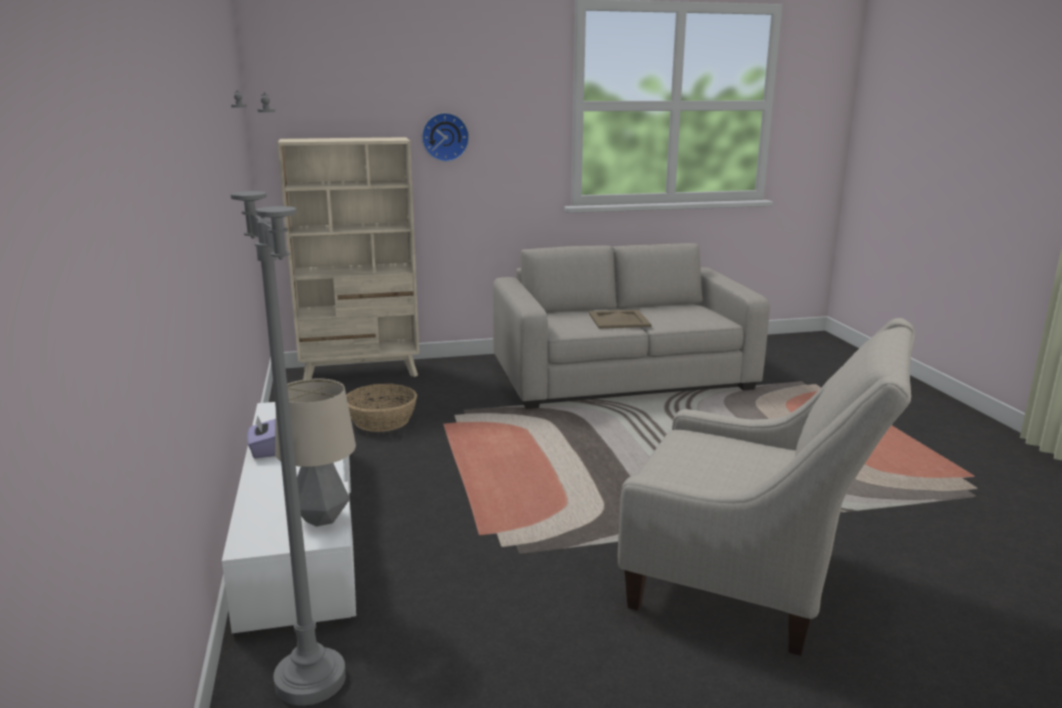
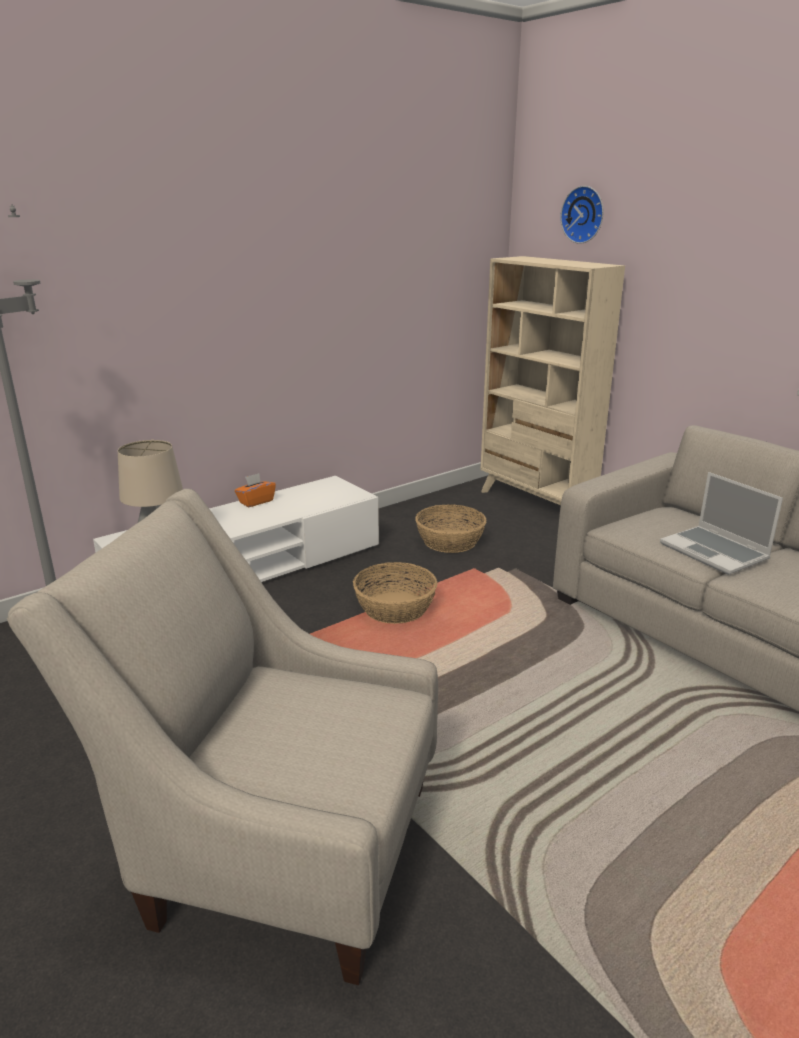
camera: 65 degrees right, 5 degrees up
(264, 450) = (256, 501): purple tissue box -> orange tissue box
(445, 137) = (670, 269): wall clock -> wall clock (584, 214)
(471, 470) = (395, 608): none -> basket
(619, 320) = (715, 552): beige tray -> laptop
(751, 583) = (276, 846): beige armchair -> beige armchair turned 105 degrees clockwise

